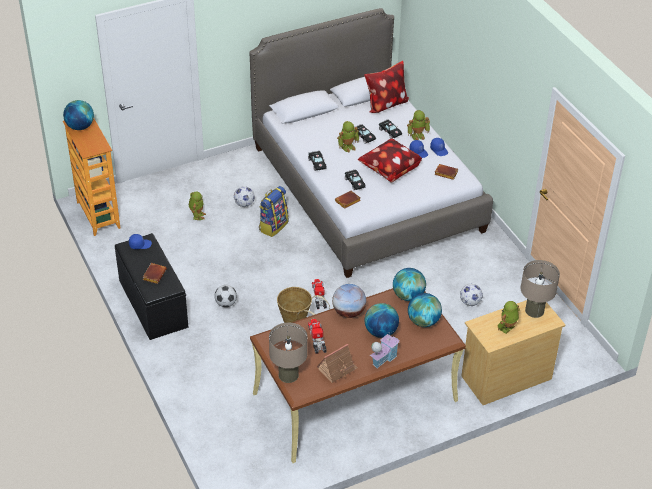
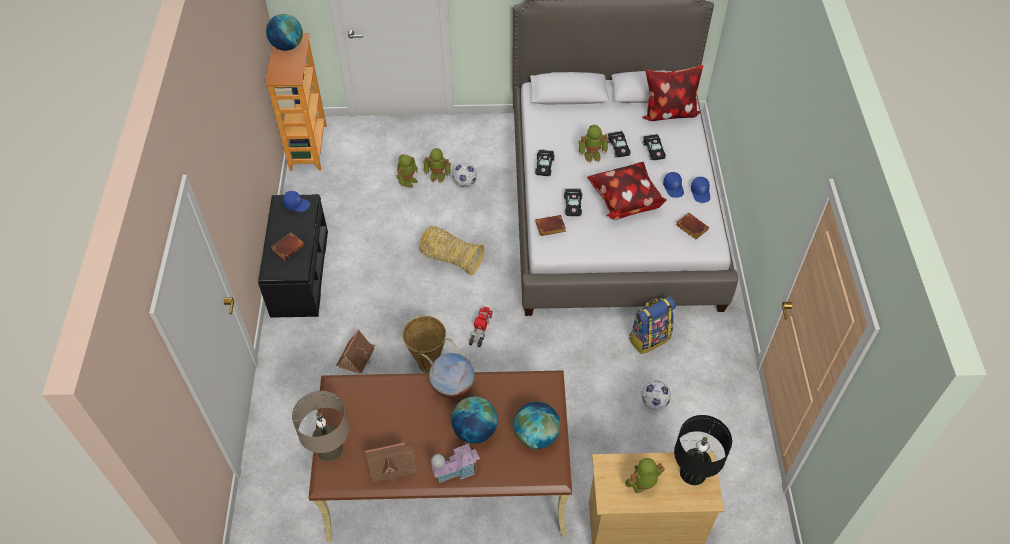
camera: 25 degrees right, 10 degrees up
(226, 303) = (374, 301): football -> none
(236, 344) = (356, 357): none -> toy house
(266, 258) = (450, 259): none -> basket
(273, 226) = (481, 220): backpack -> backpack (649, 338)
(317, 339) = (393, 411): toy truck -> none
(408, 296) = (538, 390): globe -> none
(417, 135) = (684, 165): toy robot -> toy robot (438, 175)
(534, 310) = (693, 472): beige table lamp -> black table lamp

